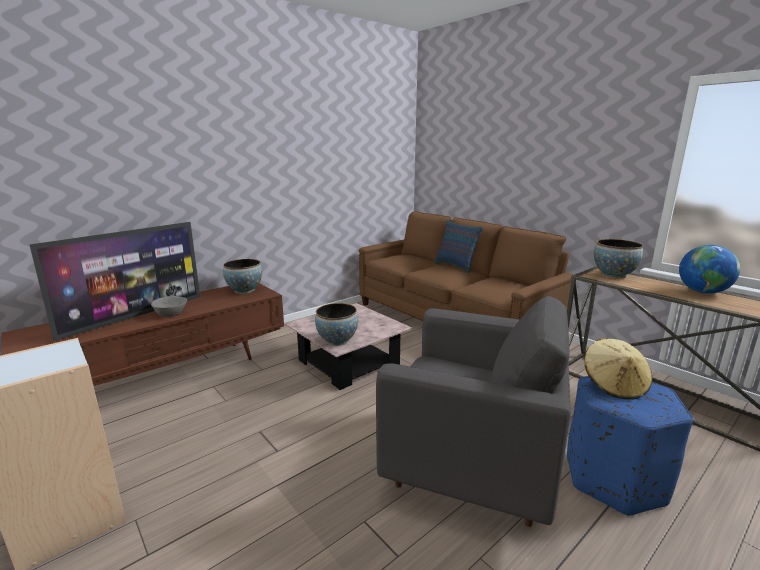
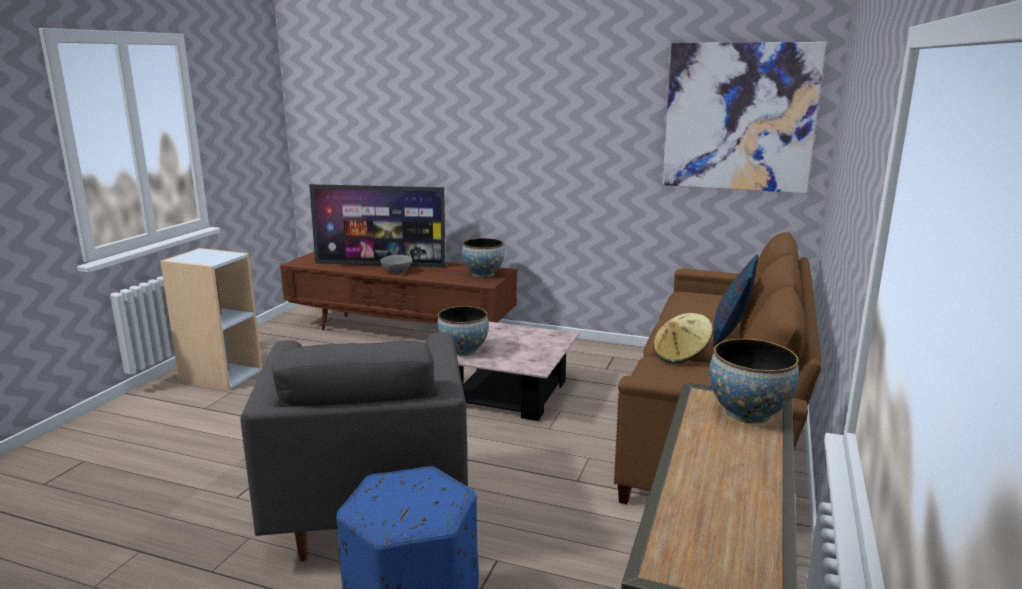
camera: 60 degrees right, 0 degrees up
(377, 147) = (739, 117): none -> picture
(614, 385) = (421, 486): beige hat -> beige hat (681, 355)
(702, 292) = (748, 491): globe -> none

